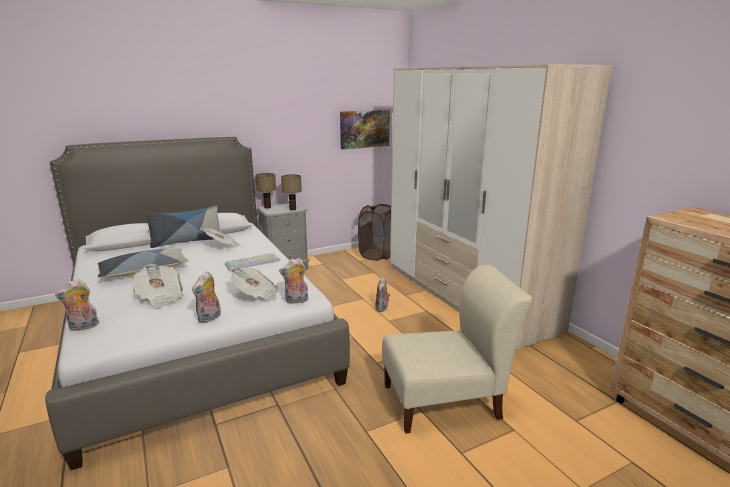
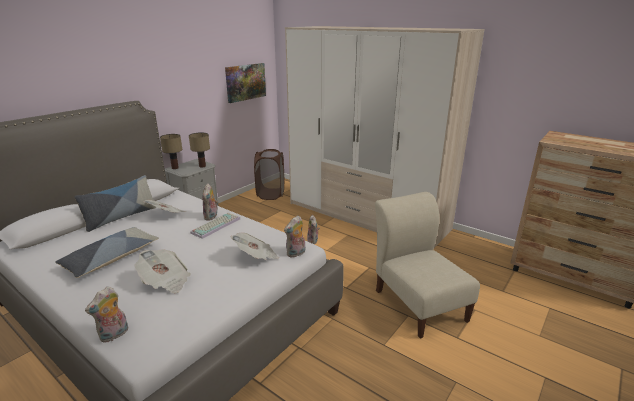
camera: 25 degrees left, 5 degrees up
(209, 318) = (238, 289): plush toy -> plush toy (211, 217)
(446, 401) = (418, 302): beige chair -> beige chair turned 75 degrees counterclockwise

